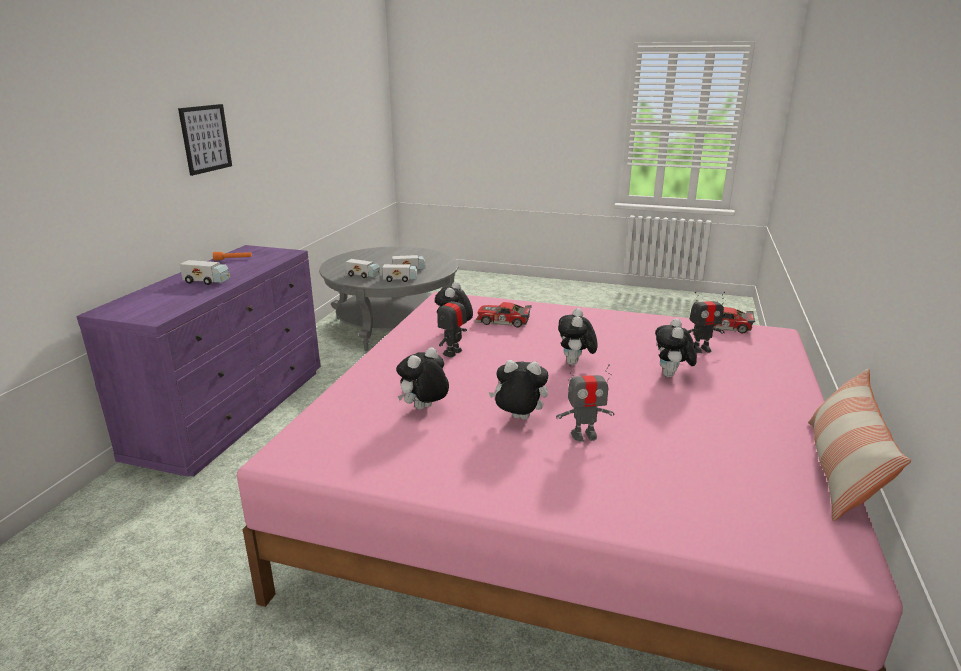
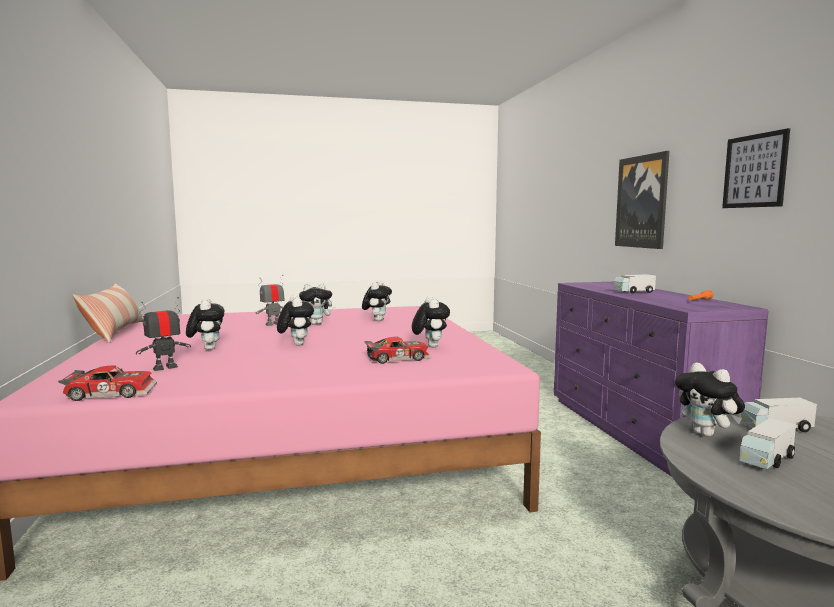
camera: 150 degrees right, 15 degrees down
(81, 187) = (642, 202): none -> picture
(400, 279) = (707, 434): toy truck -> plush toy
(452, 352) = (404, 337): toy robot -> none

